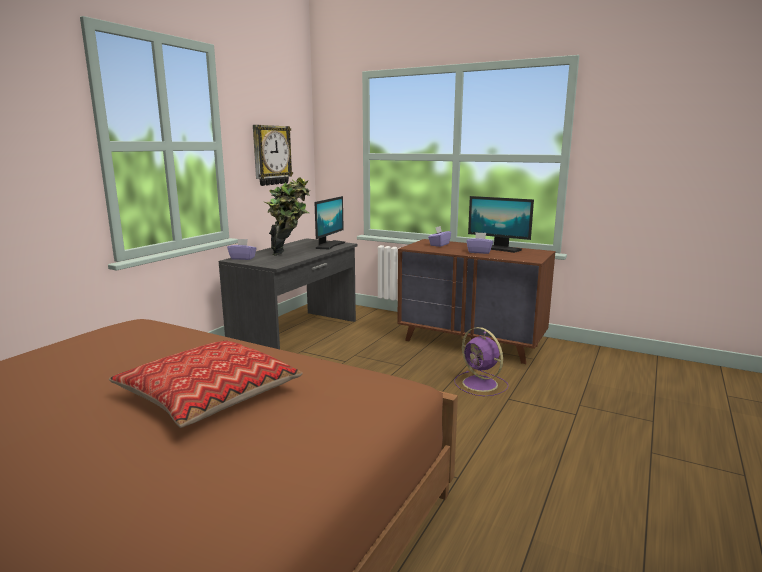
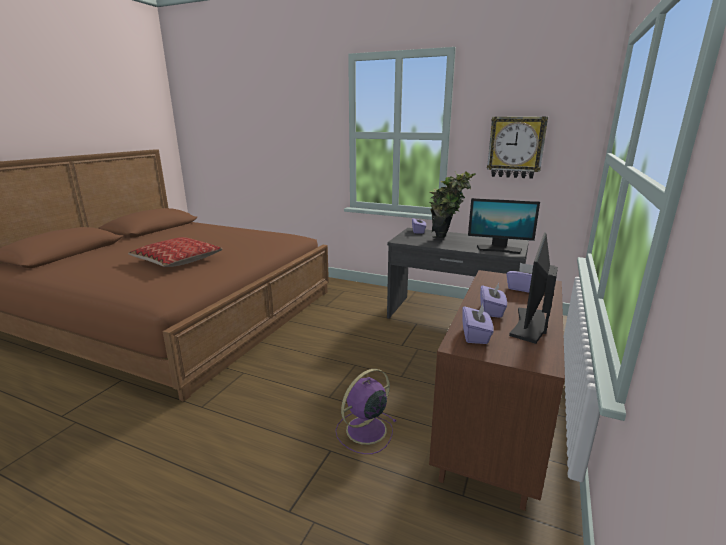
camera: 85 degrees right, 5 degrees up
(517, 257) = (475, 335): none -> purple tissue box

